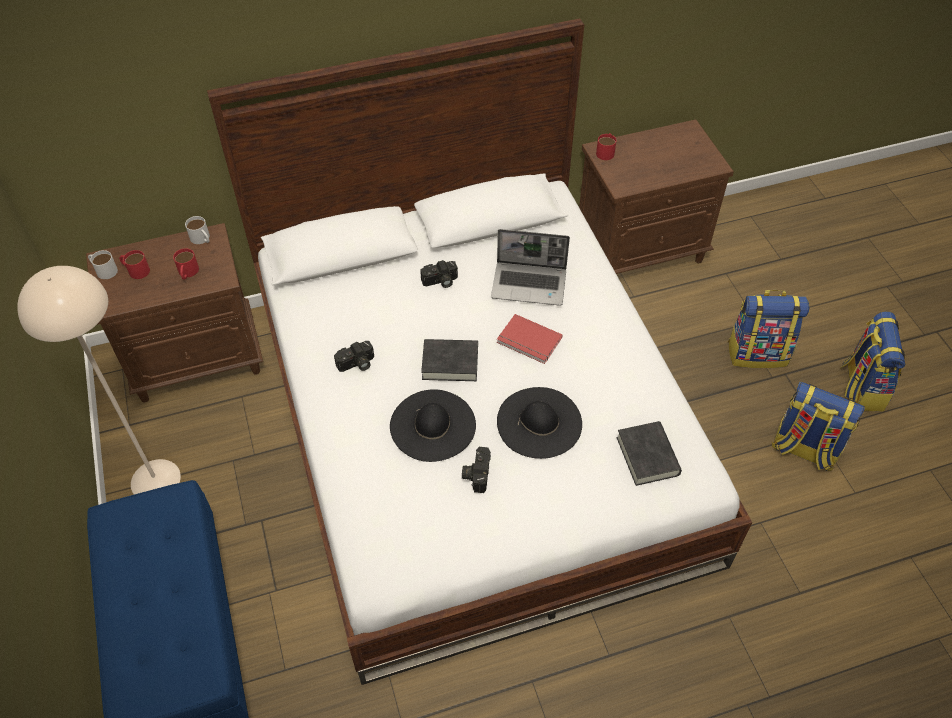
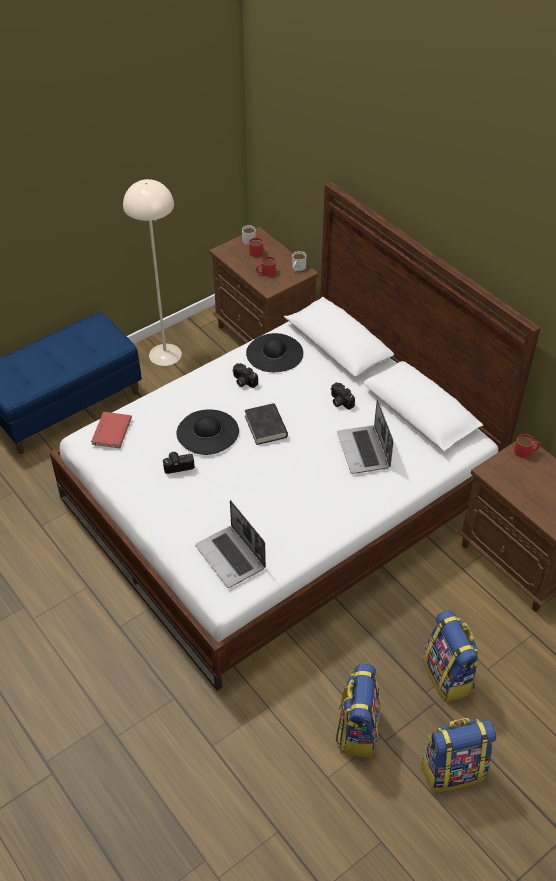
camera: 70 degrees right, 5 degrees down
(528, 341) = (307, 464): red book -> red book (110, 431)
(539, 422) = (235, 488): black hat -> black hat (274, 353)
(647, 456) = (231, 557): black book -> laptop

